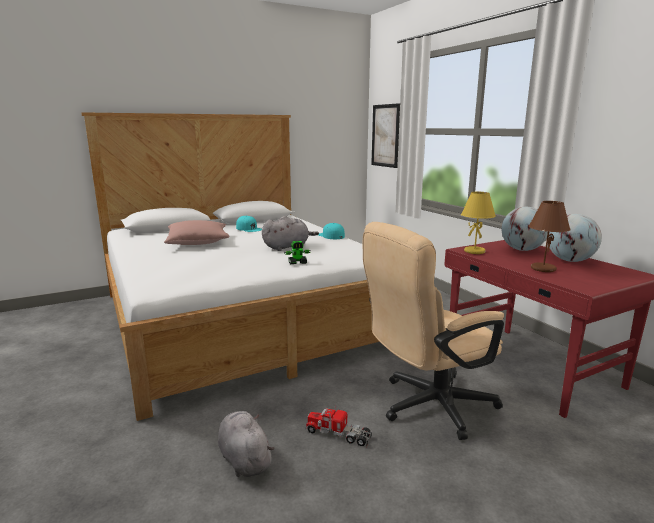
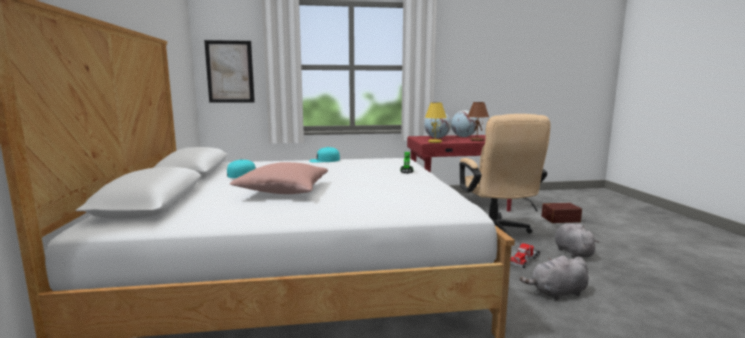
camera: 70 degrees left, 5 degrees down
(287, 247) = (348, 171): grey plush toy -> grey plush toy (572, 252)
(596, 482) = (560, 219): none -> brown storage box

